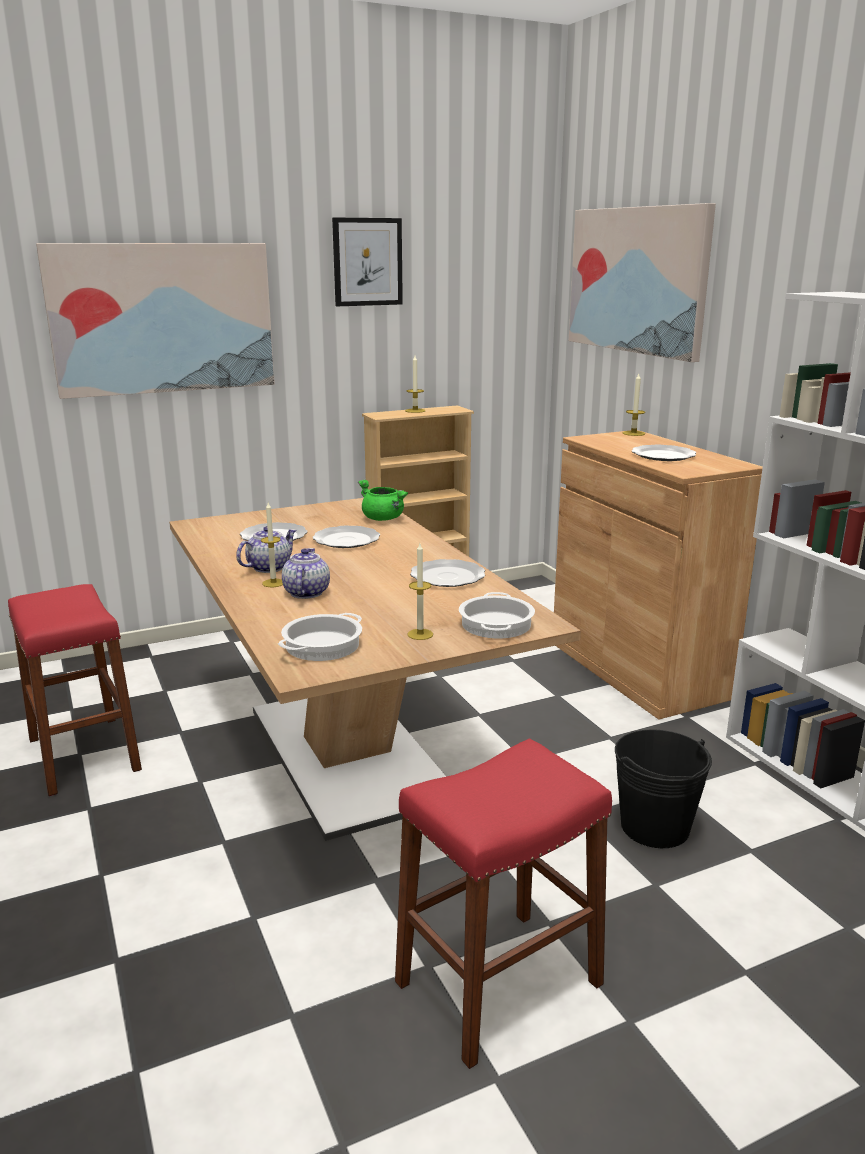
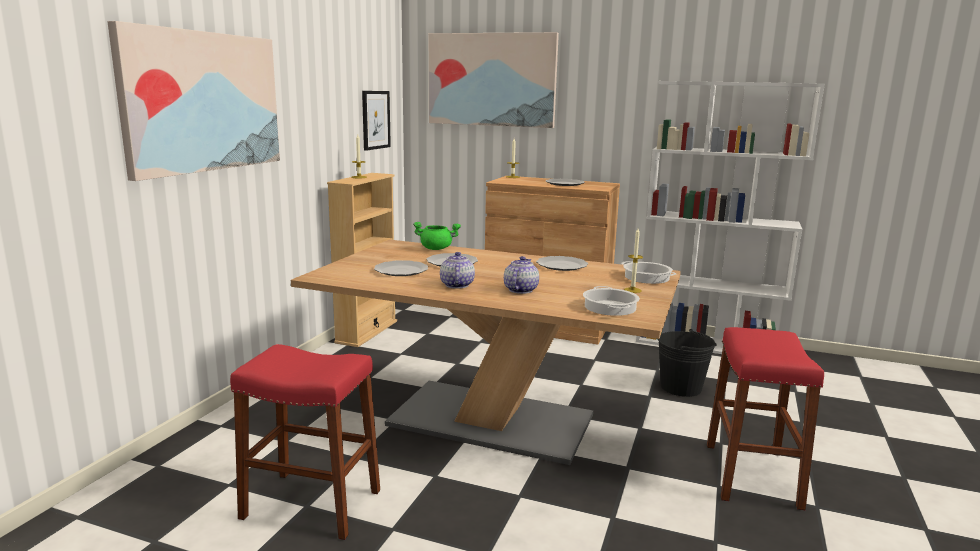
camera: 45 degrees left, 5 degrees down
(273, 583) = (486, 291): candle -> none
(306, 592) = (520, 290): teapot -> teapot turned 60 degrees clockwise
(367, 262) = (320, 61): picture -> picture (375, 120)

